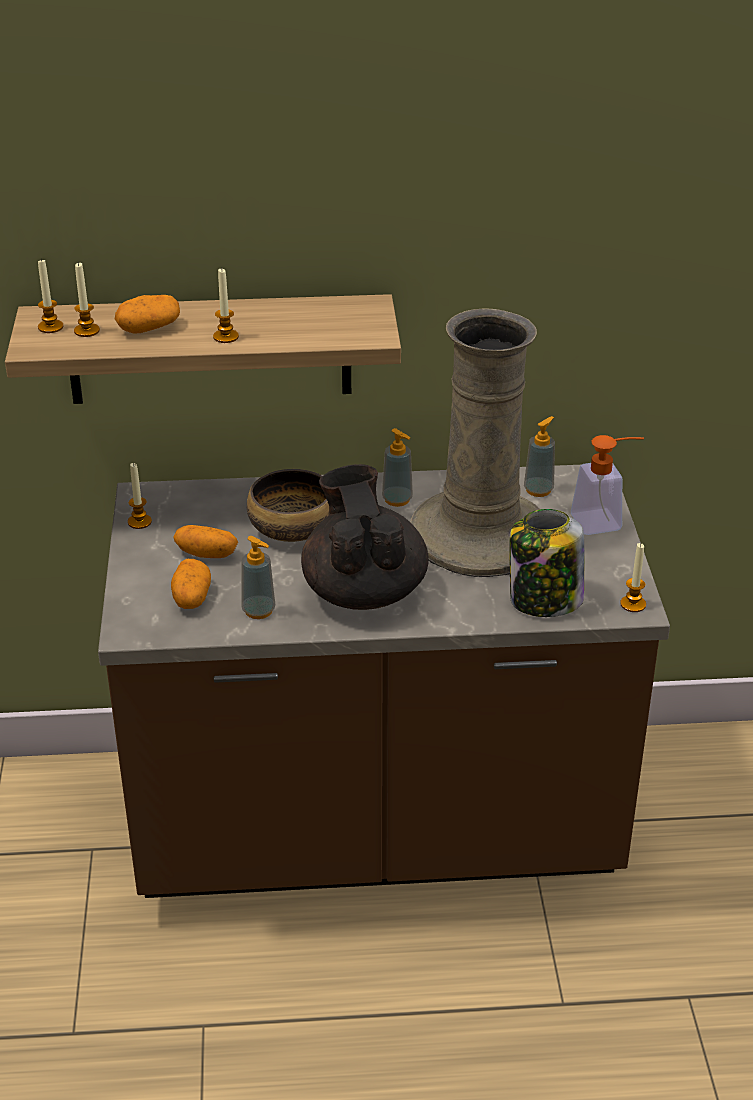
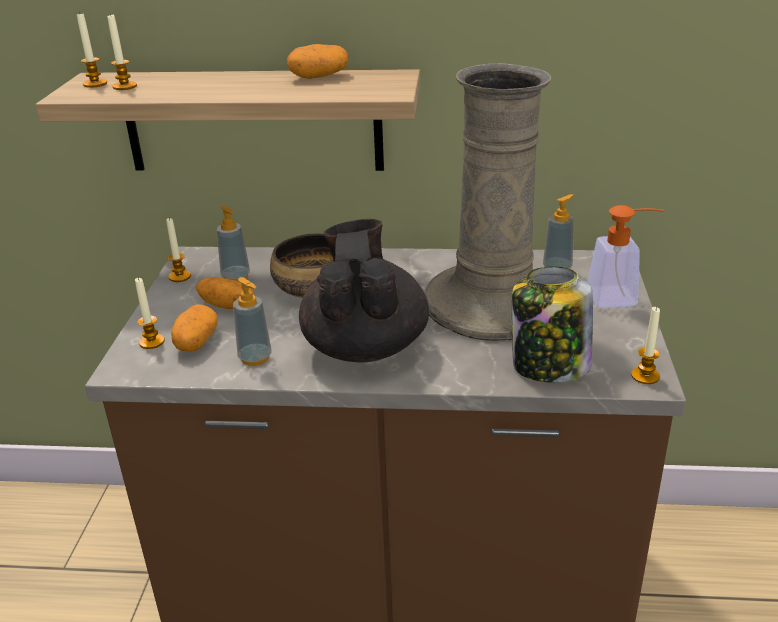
camera: 10 degrees right, 5 degrees down
(149, 328) = (181, 86): potato -> potato (319, 77)
(226, 337) = (248, 92): candle -> candle (152, 342)
(397, 499) = (420, 270): soap dispenser -> soap dispenser (236, 277)

